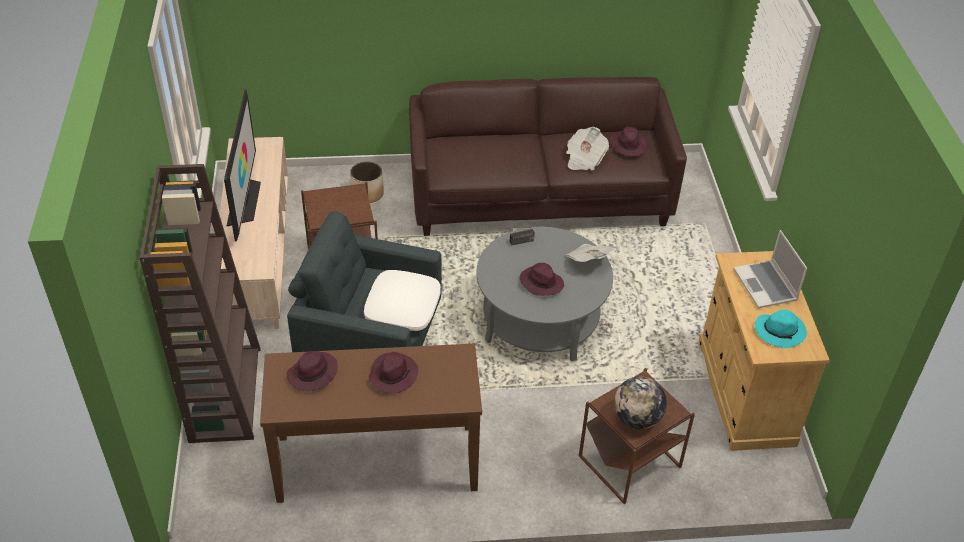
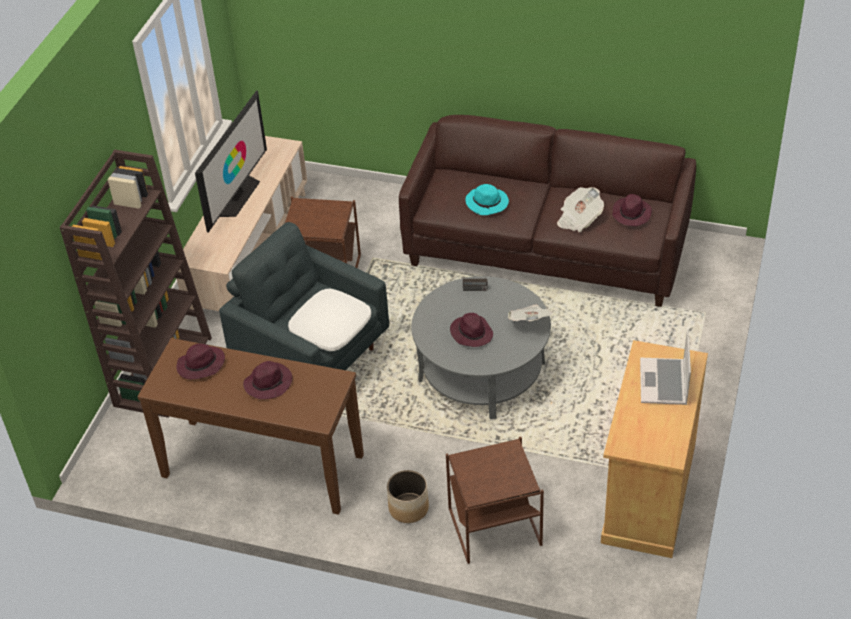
camera: 25 degrees right, 0 degrees up
(367, 194) = (378, 213): planter -> planter (408, 508)
(637, 419) = (484, 481): globe -> none
(780, 331) = (650, 430): turquoise hat -> turquoise hat (487, 203)

